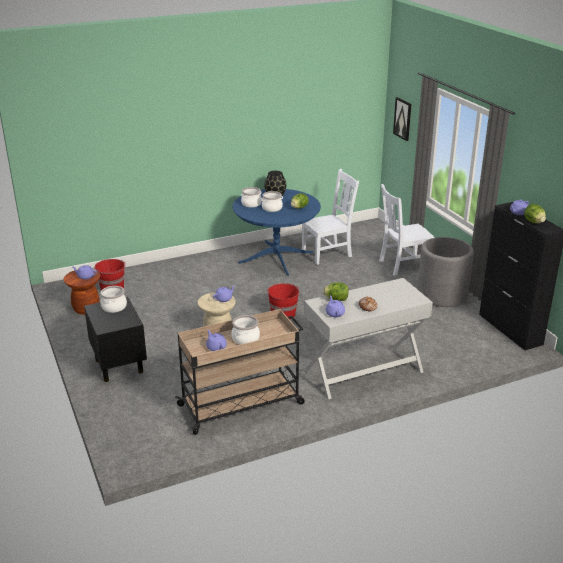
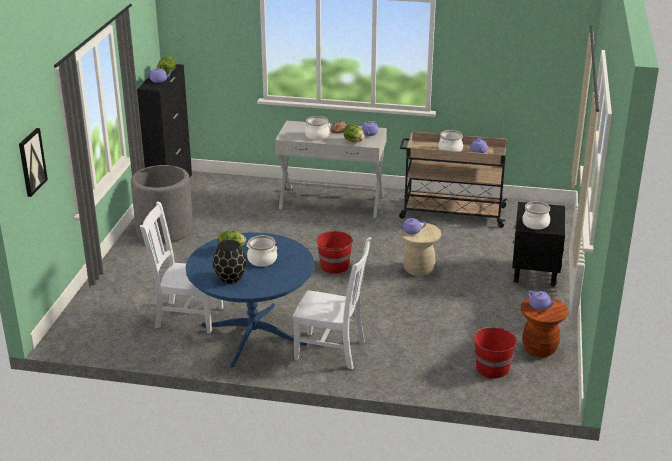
camera: 145 degrees left, 0 degrees up
(251, 204) = (276, 276): cooking pot -> cooking pot (317, 135)
(403, 265) = (138, 271): white chair -> white chair (332, 351)

